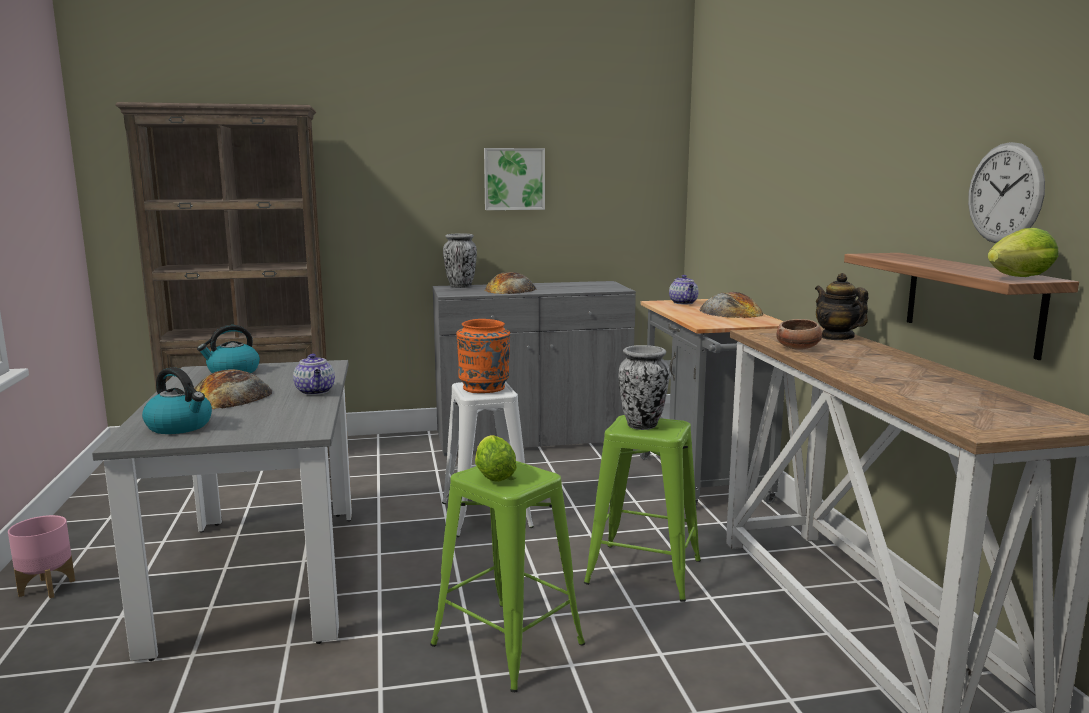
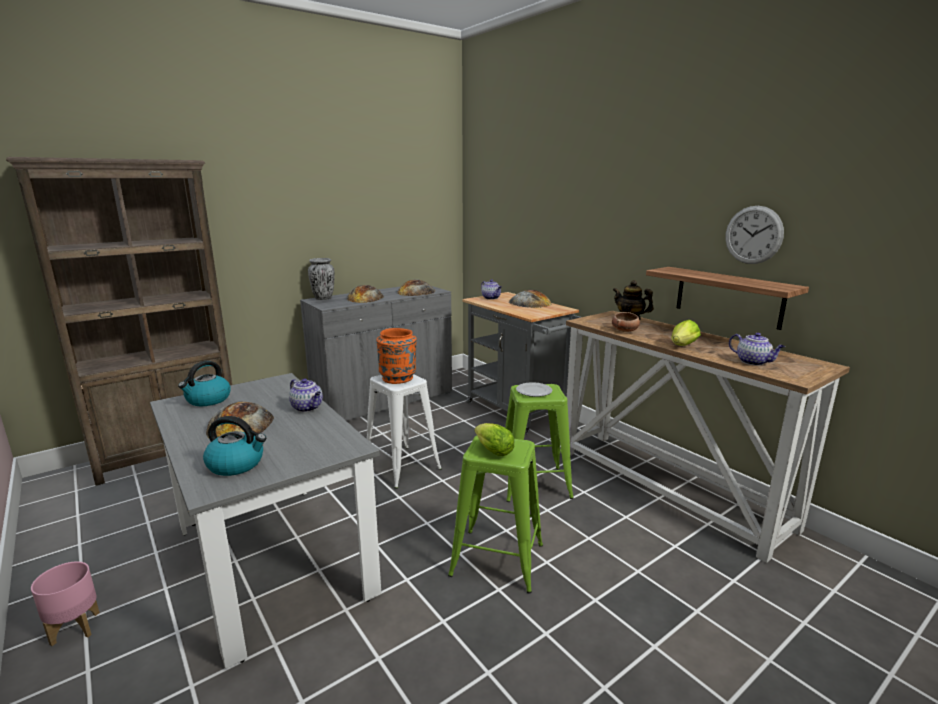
camera: 25 degrees left, 5 degrees up
(514, 179) = (352, 214): picture -> none
(587, 288) = (416, 292): none -> bread
(642, 425) = (534, 392): vase -> plate
(943, 403) = (753, 362): none -> teapot
(1016, 278) = (780, 286): lettuce -> lettuce (682, 346)

